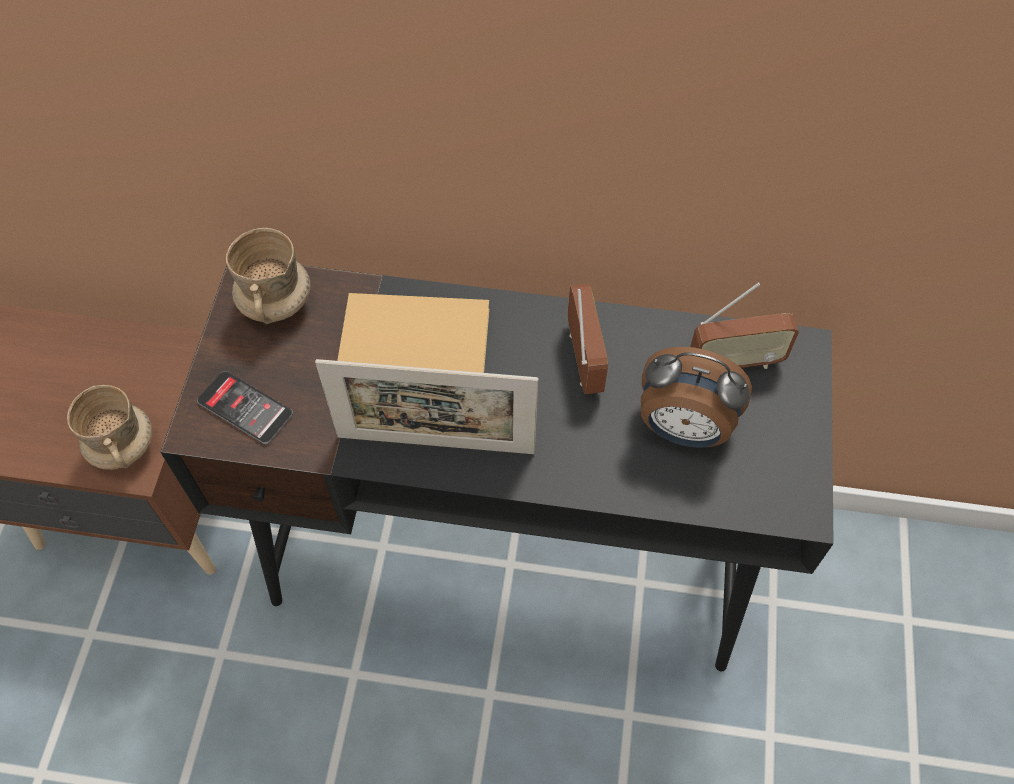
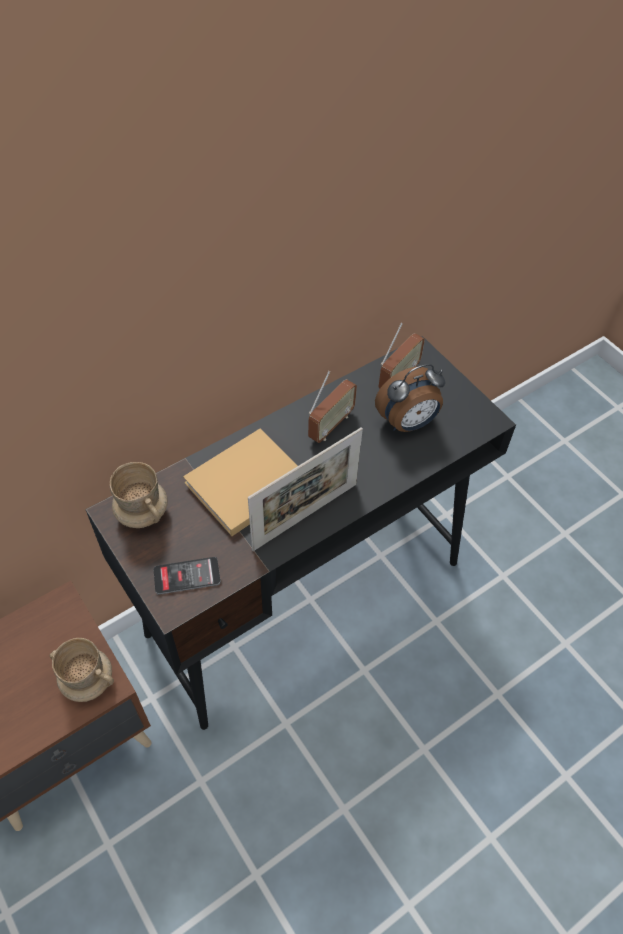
camera: 45 degrees left, 5 degrees down
(583, 359) = (330, 425): radio -> radio turned 90 degrees clockwise

